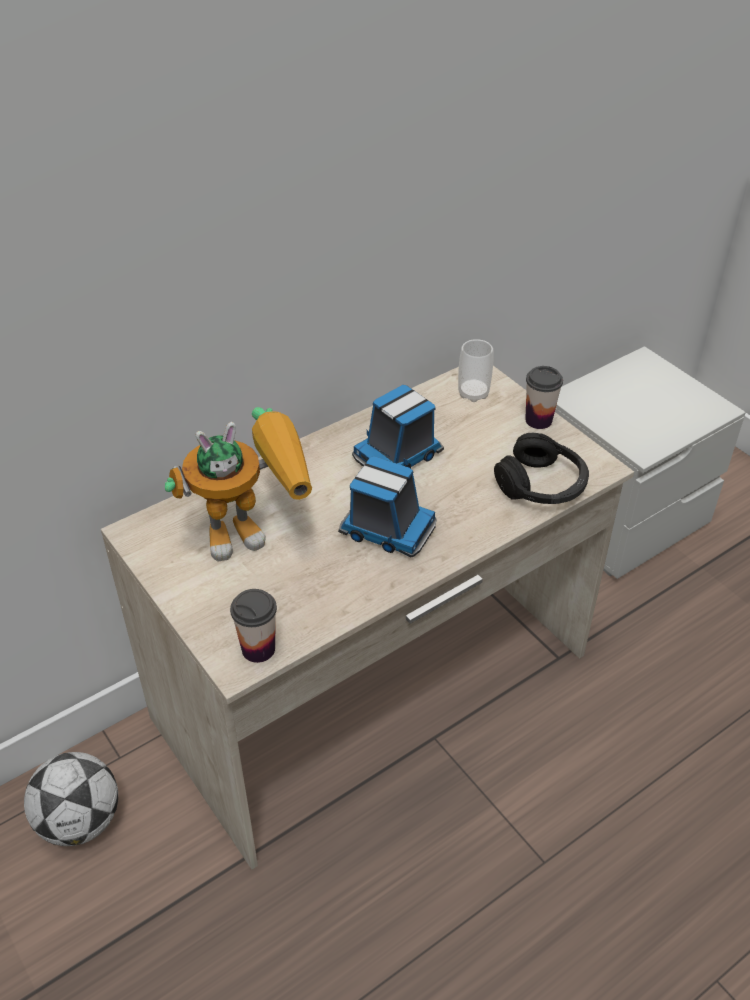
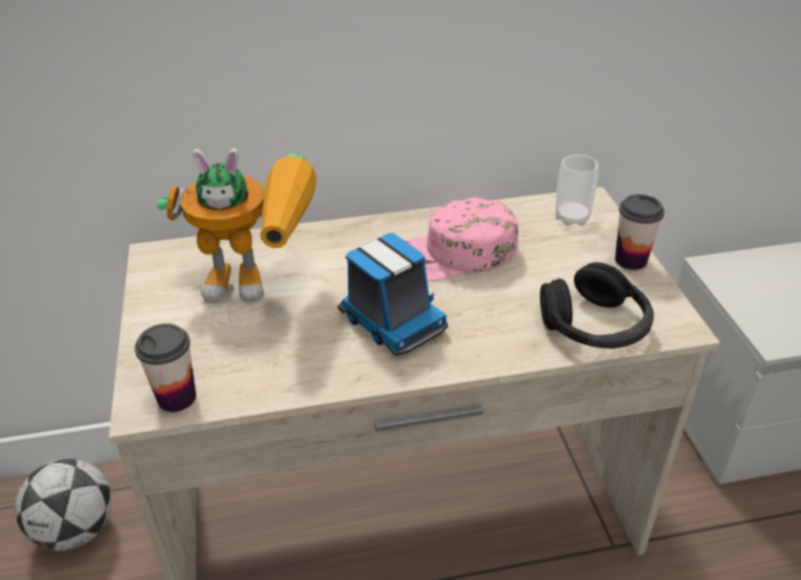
camera: 25 degrees right, 5 degrees down
(399, 455) = (454, 254): toy truck -> pink cap

